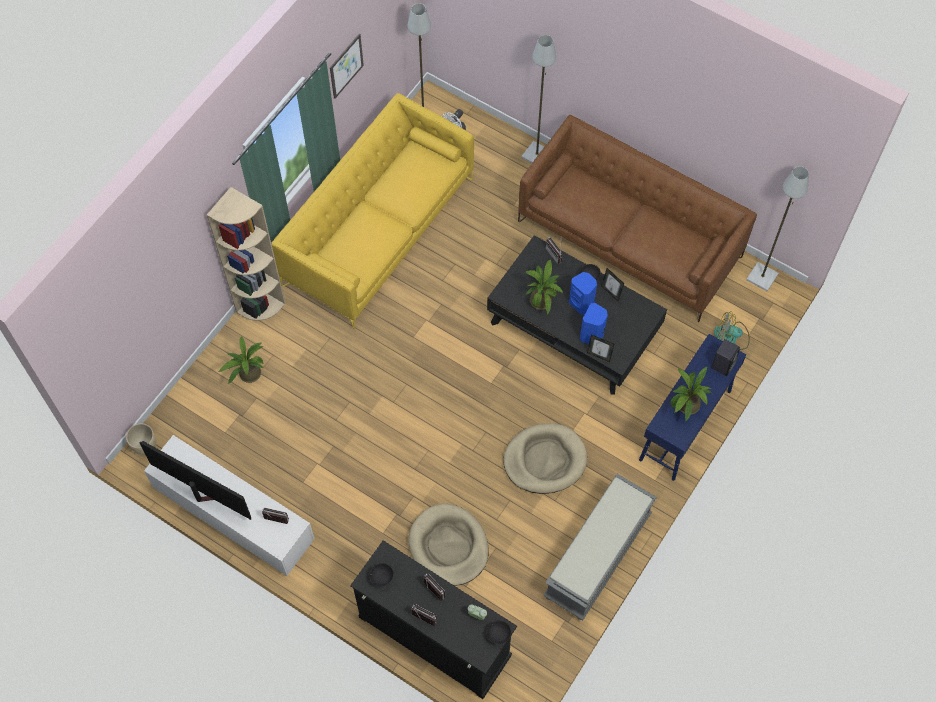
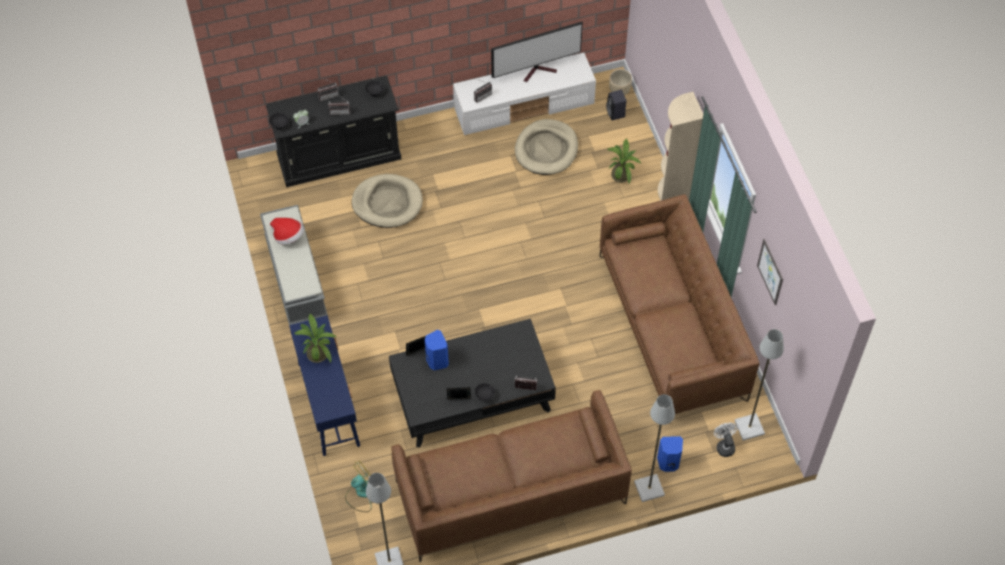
camera: 130 degrees right, 5 degrees down
(378, 231) = (672, 327): yellow sofa -> brown sofa
(542, 299) = (496, 352): potted plant -> none
(545, 460) = (390, 299): beige dog bed -> beige dog bed (546, 149)
(582, 303) = (468, 374): blue speaker -> blue speaker (668, 463)
(588, 554) = (288, 236): none -> hat
(723, 364) = (323, 401): black speaker -> black speaker (616, 113)

